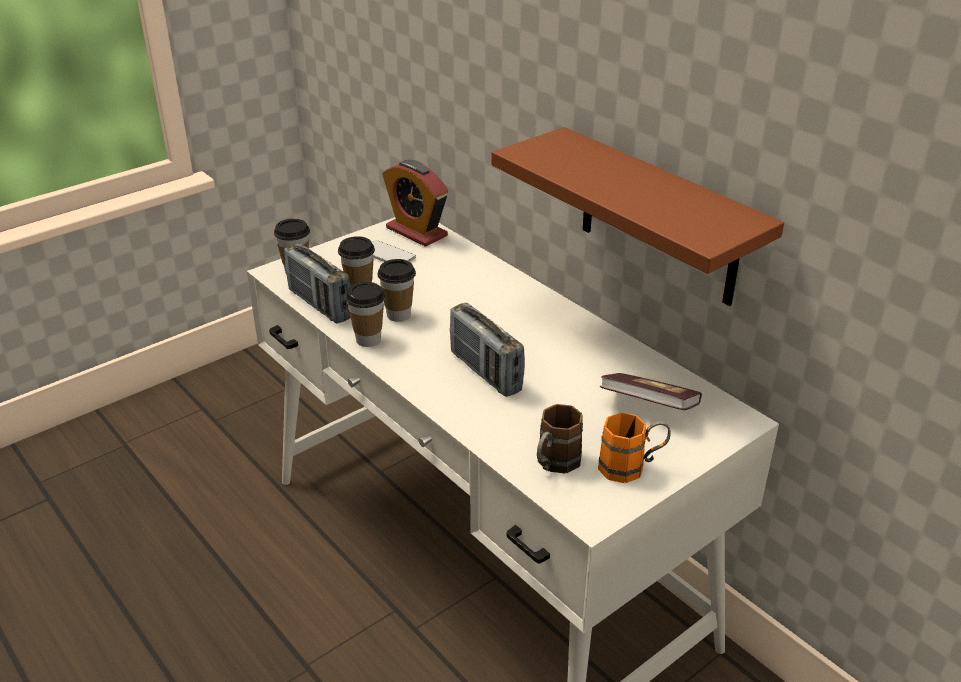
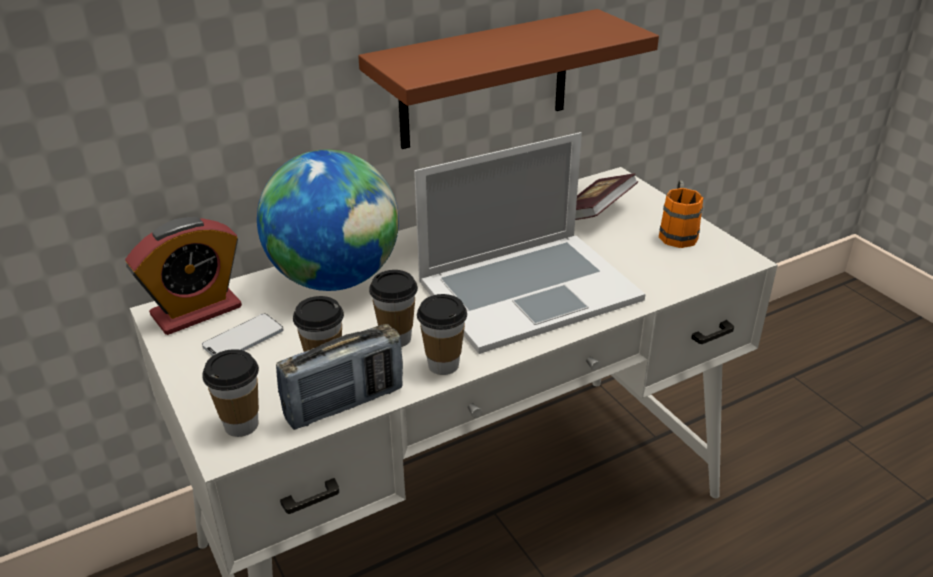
camera: 80 degrees left, 0 degrees up
(474, 277) = (335, 279): none -> globe
(485, 372) = (528, 289): radio -> laptop
(554, 465) = (676, 268): brown mug -> none

